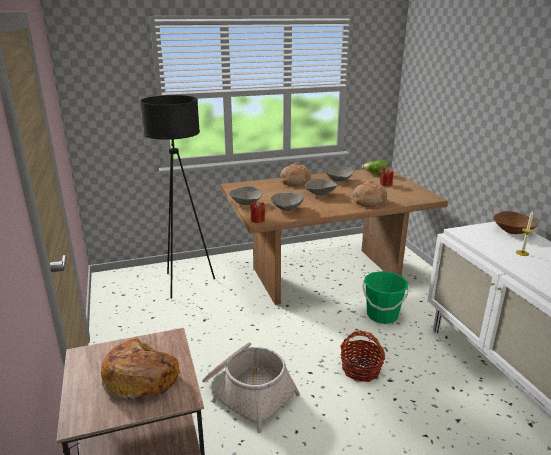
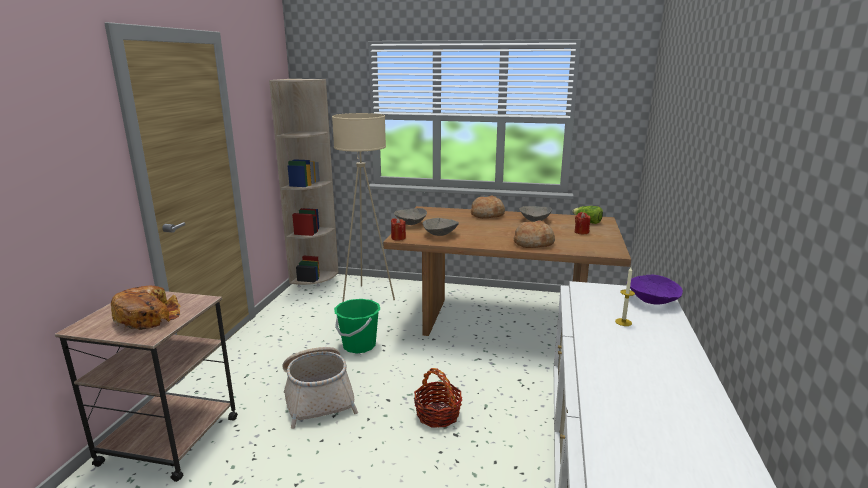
camera: 30 degrees right, 5 degrees down
(113, 282) = (314, 282): none -> beige bookcase
(185, 283) = (367, 297): black floor lamp -> beige floor lamp
(320, 194) = (494, 229): grey bowl -> none
(382, 315) = (518, 376): green bucket -> green bucket (359, 345)
(512, 232) = (652, 301): brown bowl -> purple bowl

